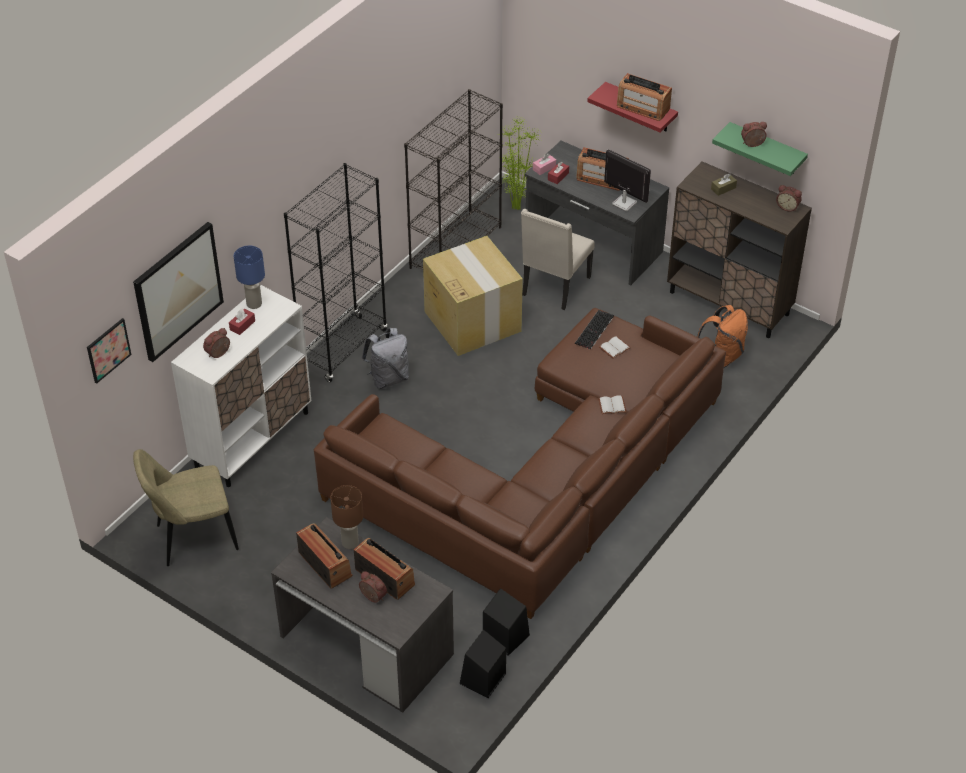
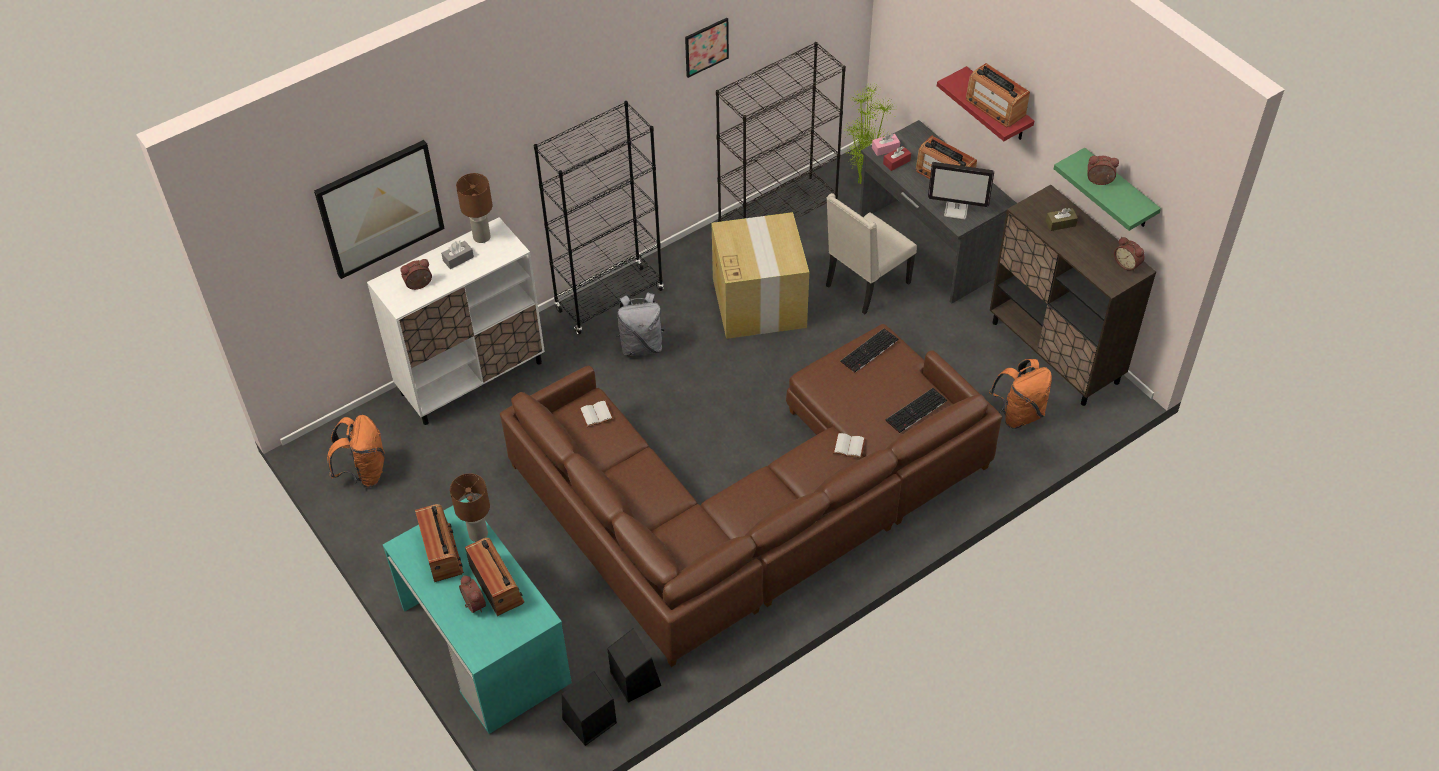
camera: 20 degrees right, 5 degrees up
(108, 350) = (279, 258): picture -> picture (706, 47)
(192, 538) = (364, 472): beige chair -> orange backpack
(242, 325) = (458, 259): red tissue box -> grey tissue box
(253, 304) = (481, 237): blue table lamp -> brown table lamp
(366, 646) = (484, 645): grey desk -> turquoise desk
(614, 347) = (881, 377): white book -> white book (596, 413)
(624, 203) = (956, 210): monitor -> monitor turned 135 degrees clockwise
(653, 366) = (916, 411): none -> keyboard

